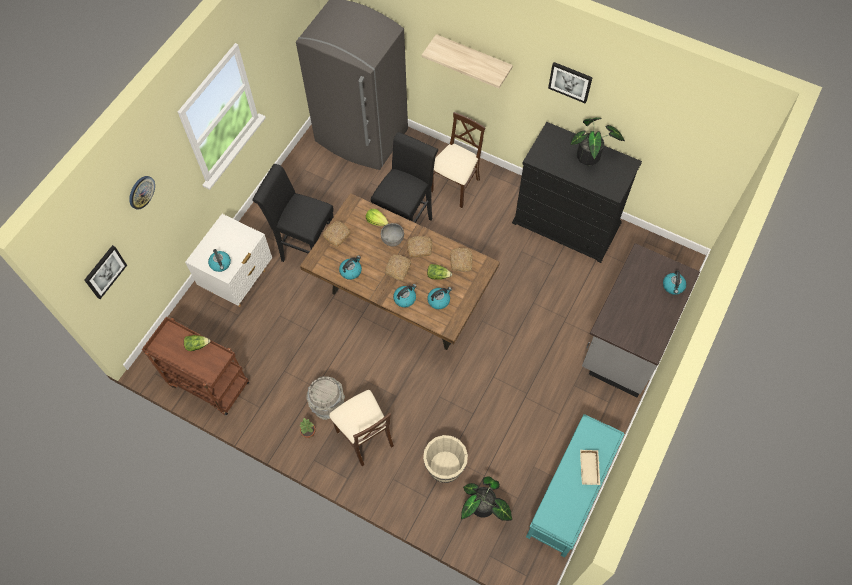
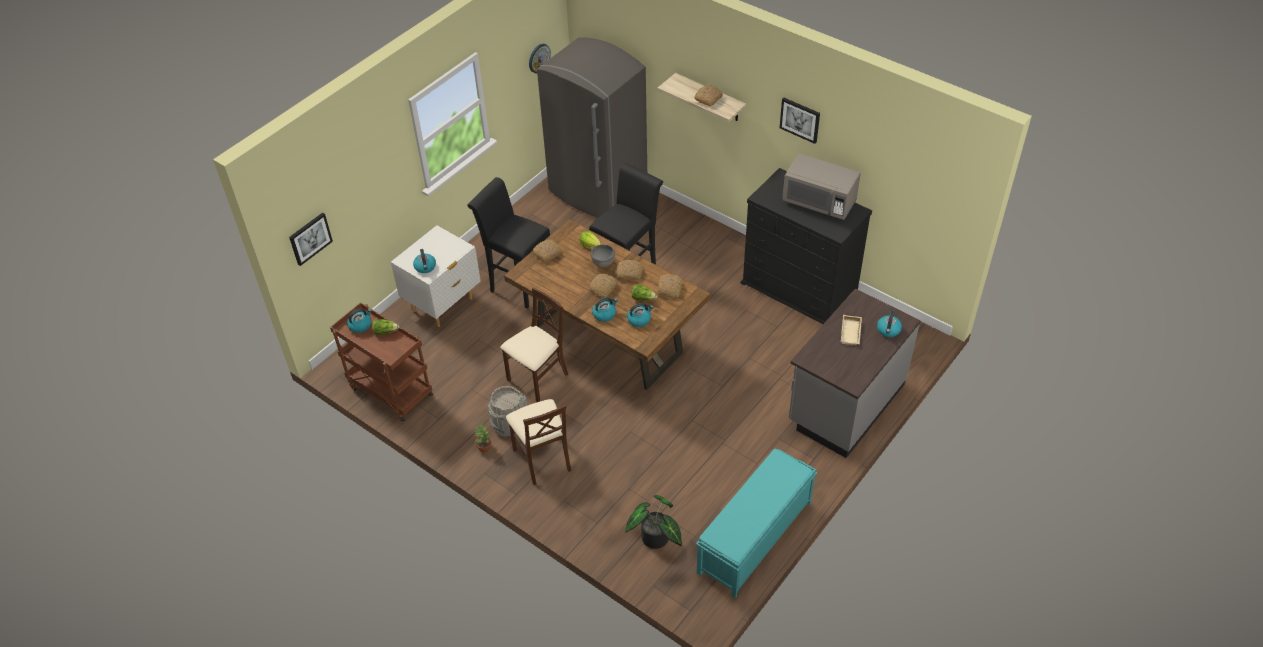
camera: 10 degrees right, 15 degrees down
(141, 192) = (359, 168): wall clock -> wall clock (539, 58)
(351, 271) = (554, 285): kettle -> kettle (360, 325)
(445, 467) = (622, 497): beige bucket -> none
(455, 186) = (687, 245): beige chair -> beige chair (538, 378)
(474, 62) = (708, 98): none -> bread
(590, 469) = (772, 497): beige tray -> beige tray (851, 333)
(591, 157) = (819, 202): potted plant -> grey microwave

